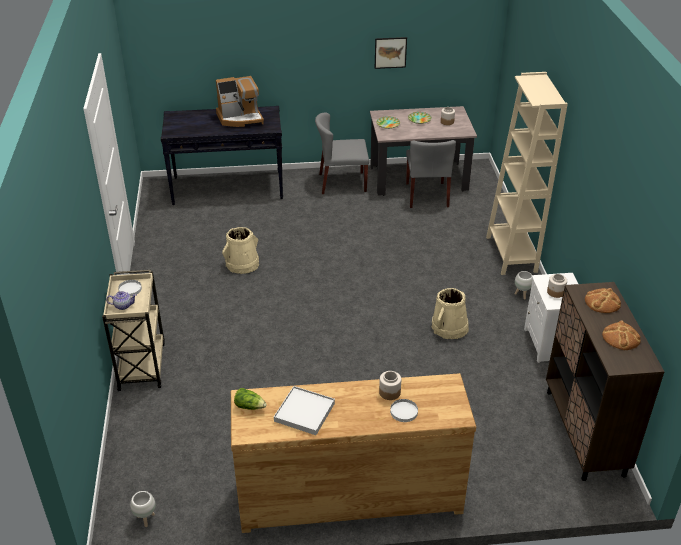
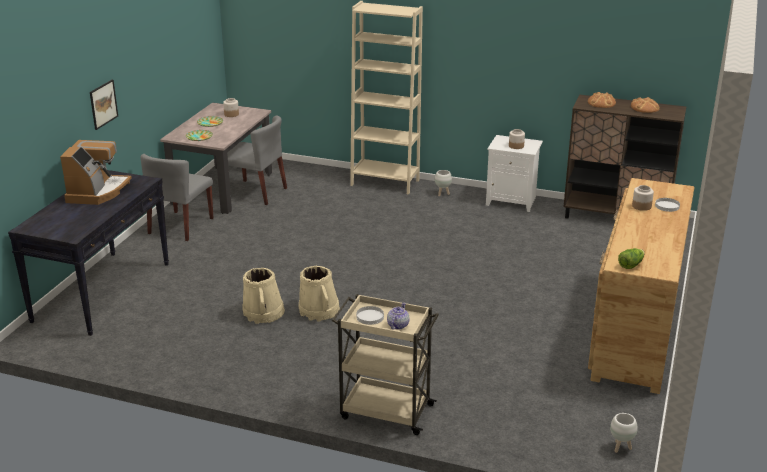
camera: 65 degrees left, 10 degrees down
(304, 412) = (649, 243): white tray -> none
(390, 52) = (162, 65): picture -> picture (103, 104)
(449, 327) = (459, 234): beige bucket -> beige bucket (319, 310)

